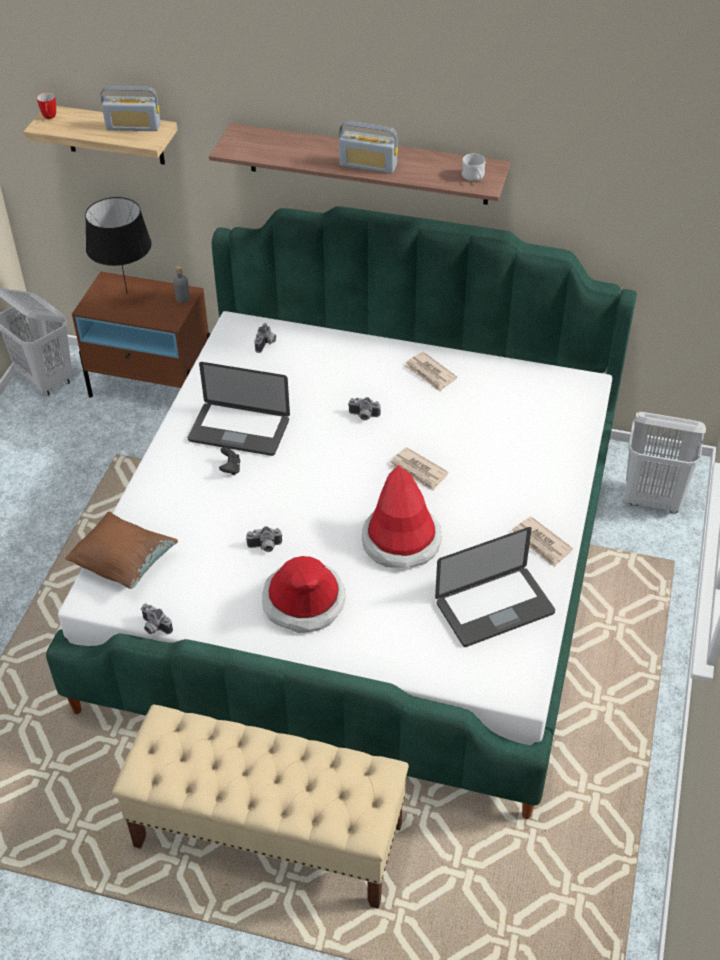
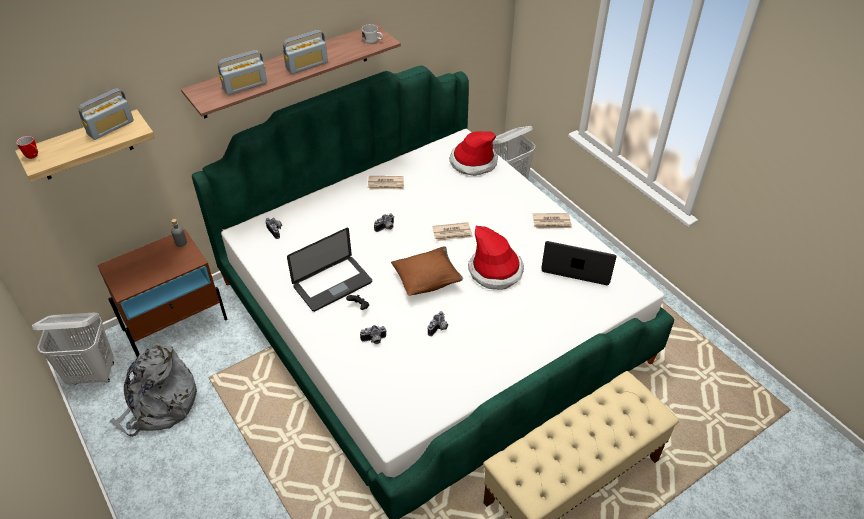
camera: 50 degrees left, 0 degrees up
(55, 447) = (159, 406): none -> grey backpack
(124, 564) = (381, 402): brown pillow -> brown pillow (427, 281)
(126, 293) = (138, 265): black table lamp -> none
(154, 627) = (450, 417): camera -> camera (374, 340)
(283, 153) = (245, 86): none -> radio
(304, 601) = (497, 336): hat -> hat (473, 162)
(494, 608) = (577, 265): laptop -> laptop turned 90 degrees counterclockwise

